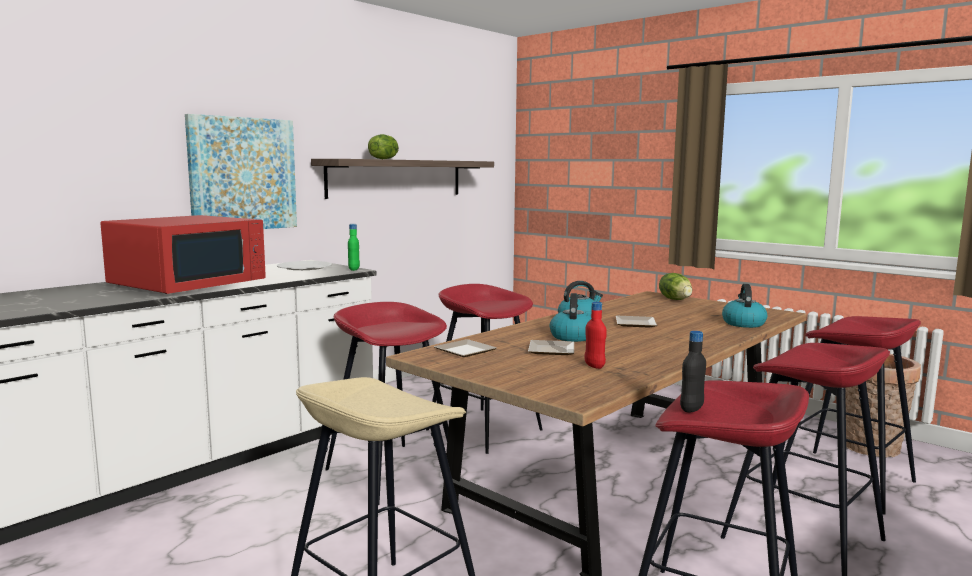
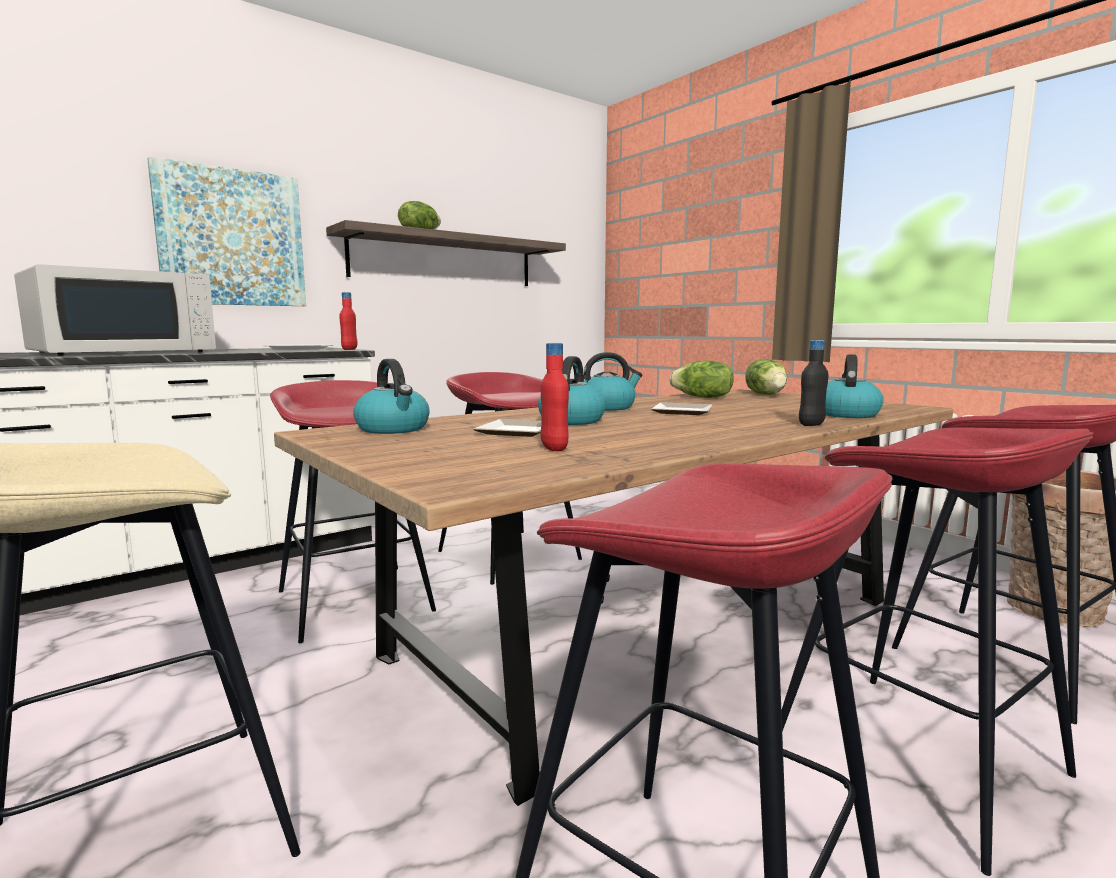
camera: 10 degrees right, 0 degrees up
(189, 282) = (124, 352): red microwave -> white microwave
(354, 269) = (349, 349): green bottle -> red bottle
(465, 350) = (393, 429): plate -> kettle
(633, 304) = (702, 397): none -> lettuce
(691, 409) = (642, 507): black bottle -> black bottle (811, 424)

